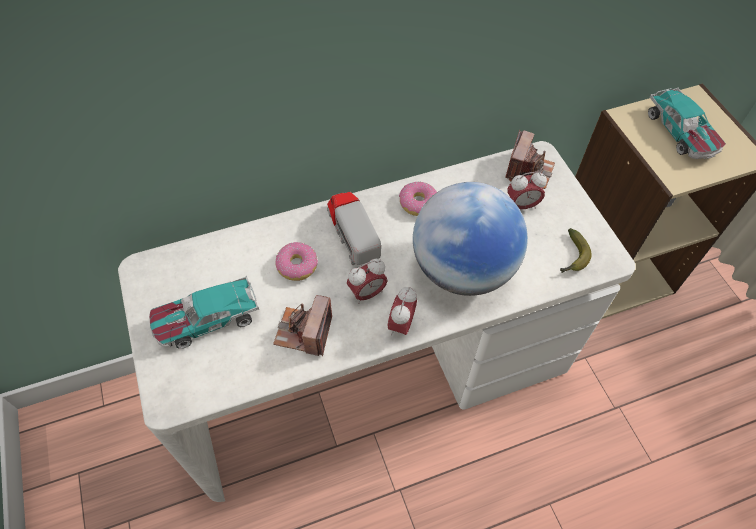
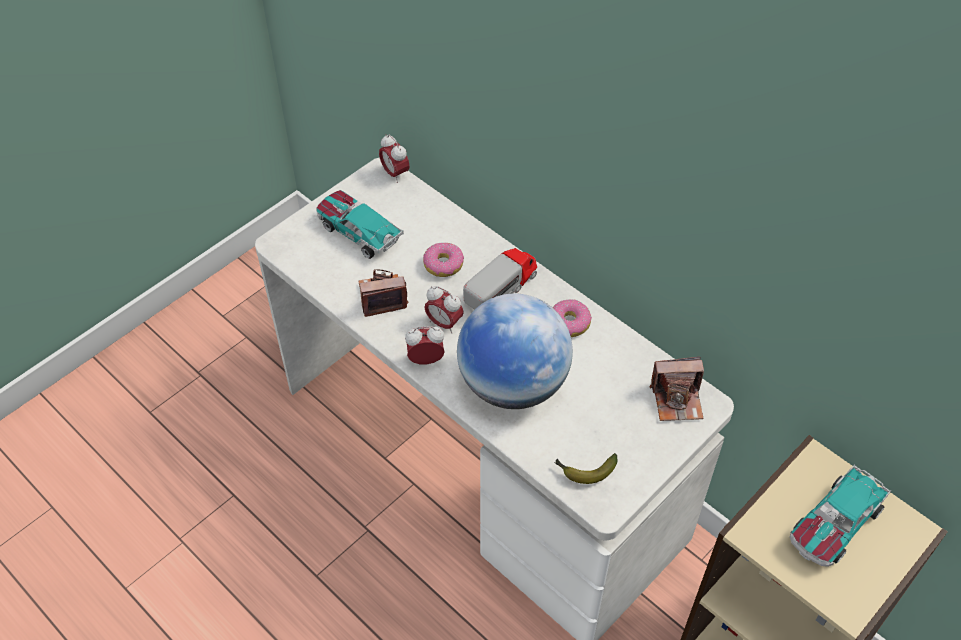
camera: 65 degrees right, 5 degrees down
(521, 205) = (624, 408): alarm clock -> alarm clock (395, 173)

